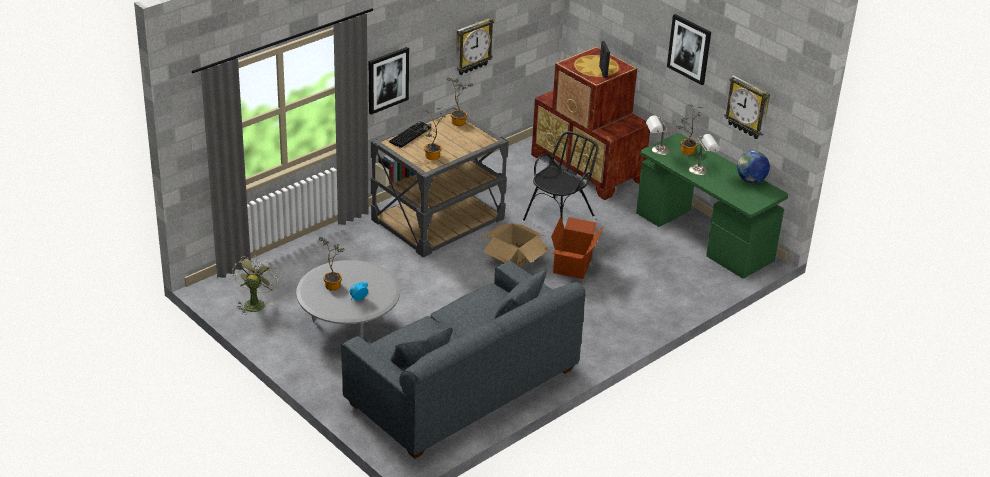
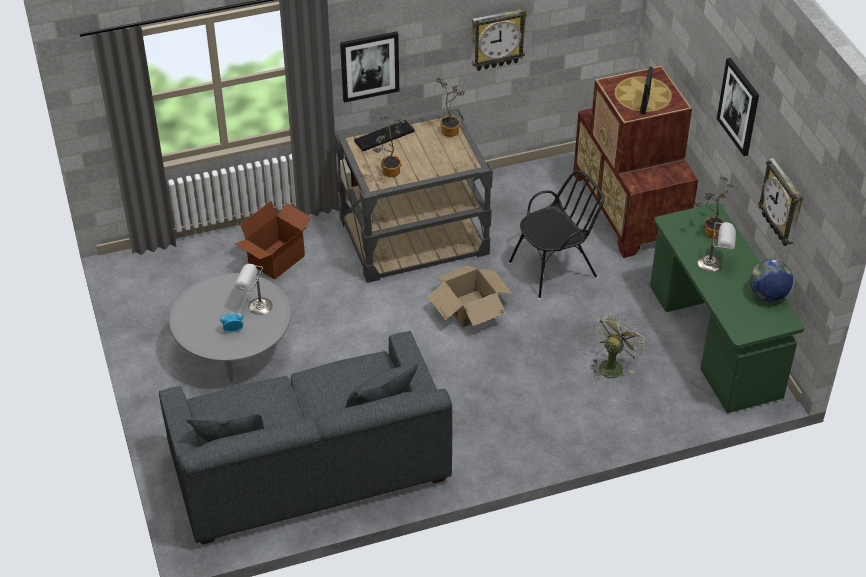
camera: 25 degrees right, 10 degrees up
(254, 303) = (155, 294): green fan -> green fan (612, 365)
(334, 284) = (218, 303): potted plant -> none
(573, 265) = (531, 339): cardboard box -> cardboard box (277, 260)
(657, 150) = (675, 222): white table lamp -> white table lamp (255, 305)

